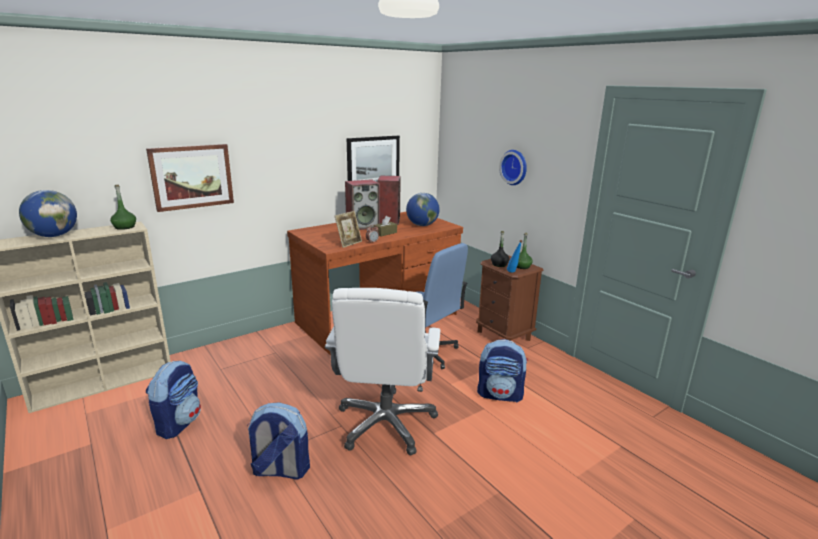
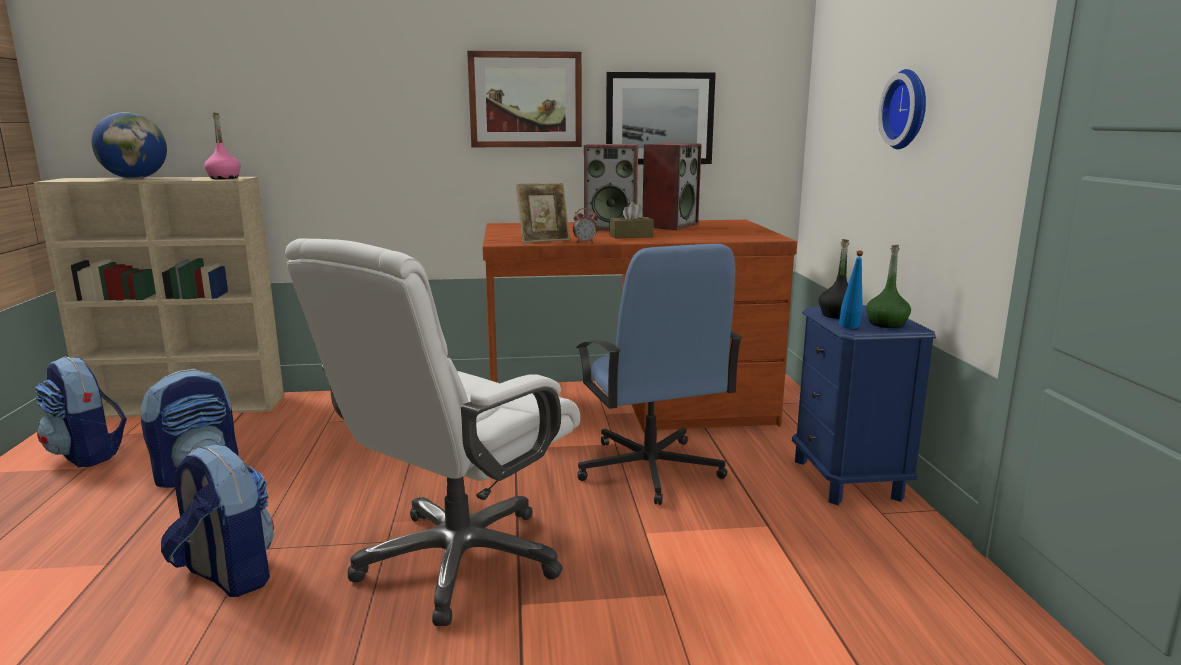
camera: 30 degrees right, 5 degrees down
(124, 227) = (224, 178): green bottle -> pink bottle
(192, 176) = (337, 117): picture -> picture (525, 100)
(422, 225) = (718, 234): globe -> none
(500, 394) = (728, 580): backpack -> backpack (87, 455)
(503, 335) = (847, 479): brown nightstand -> blue nightstand

